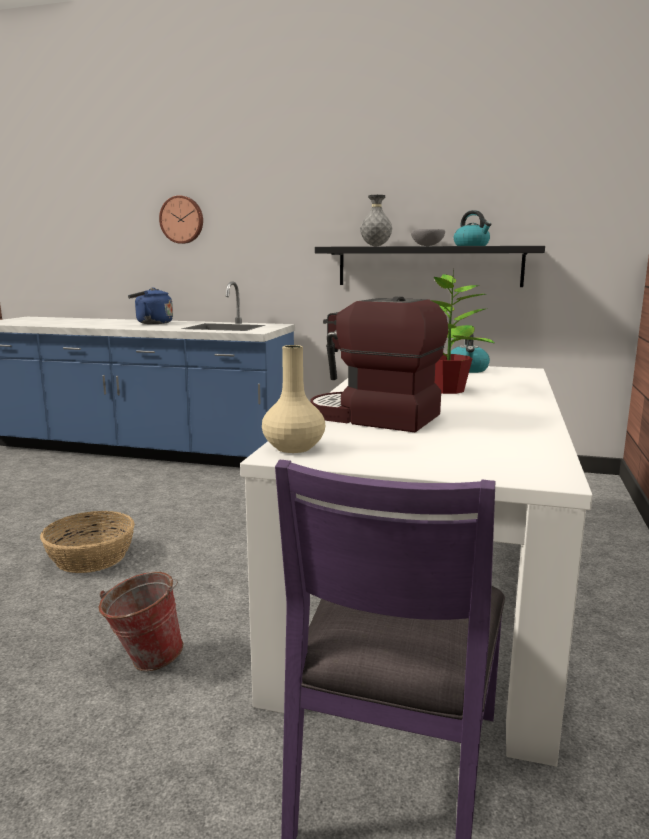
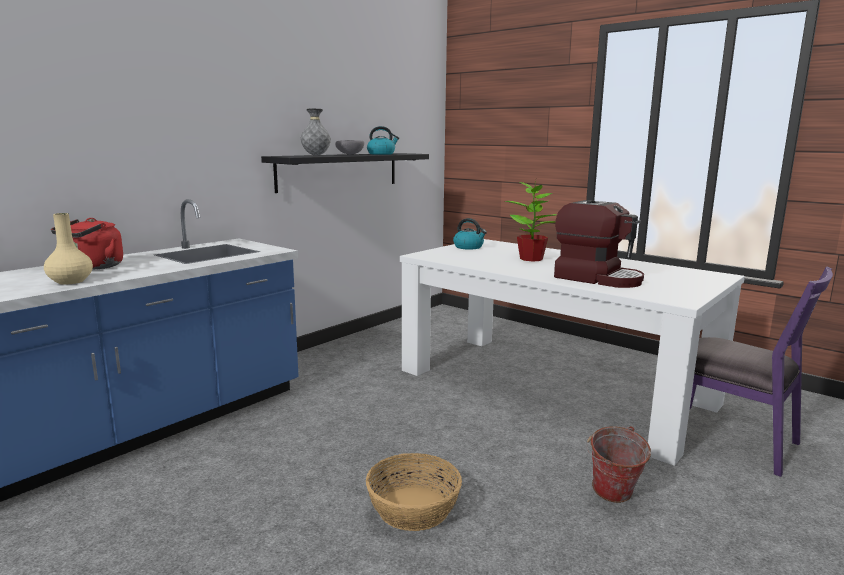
camera: 65 degrees left, 0 degrees up
(152, 323) = (93, 267): blue kettle -> red kettle
(182, 220) = (84, 122): wall clock -> none
(293, 447) = (666, 298): beige vase -> beige vase (70, 281)
(374, 417) = (598, 278): coffee machine -> coffee machine turned 105 degrees counterclockwise

